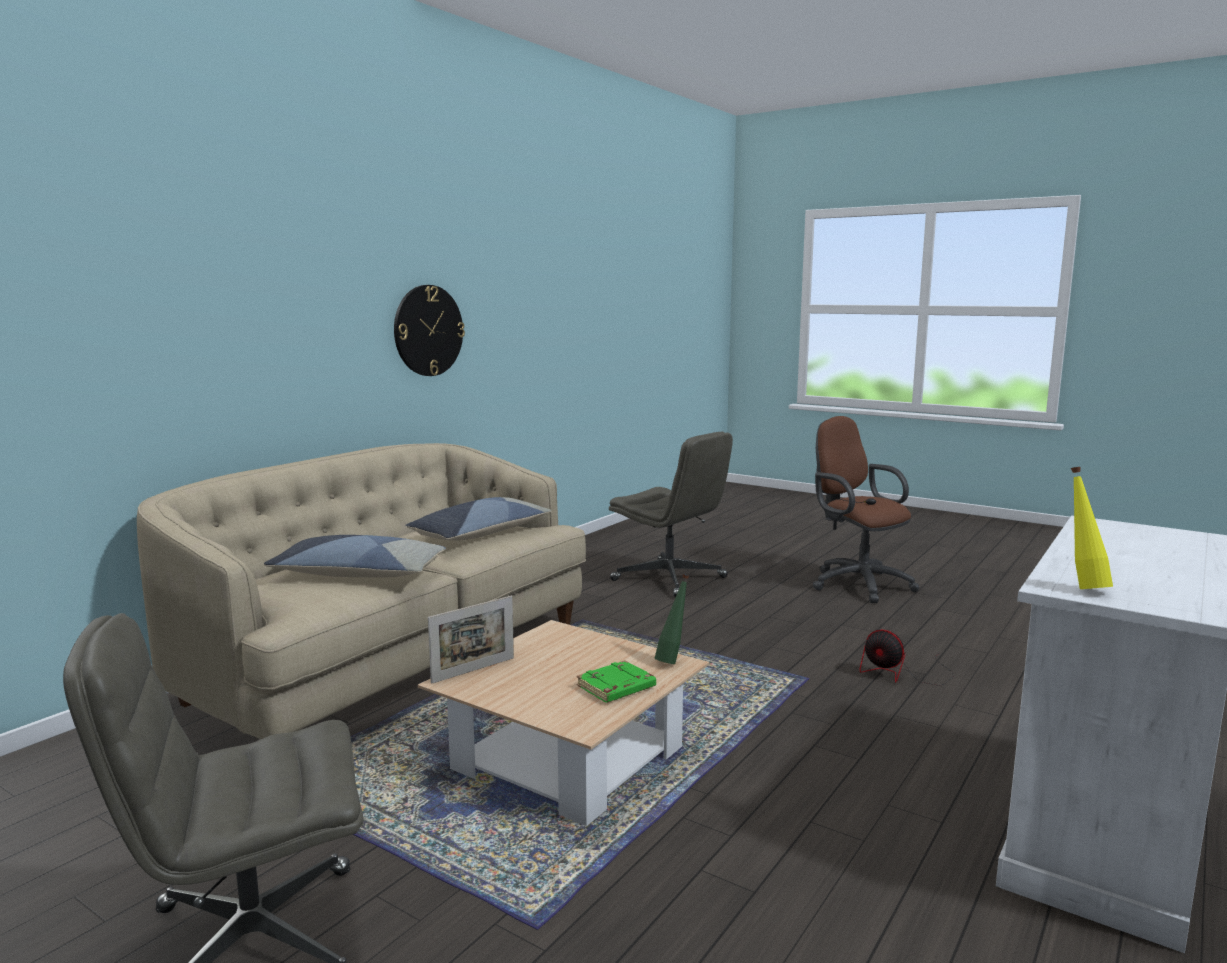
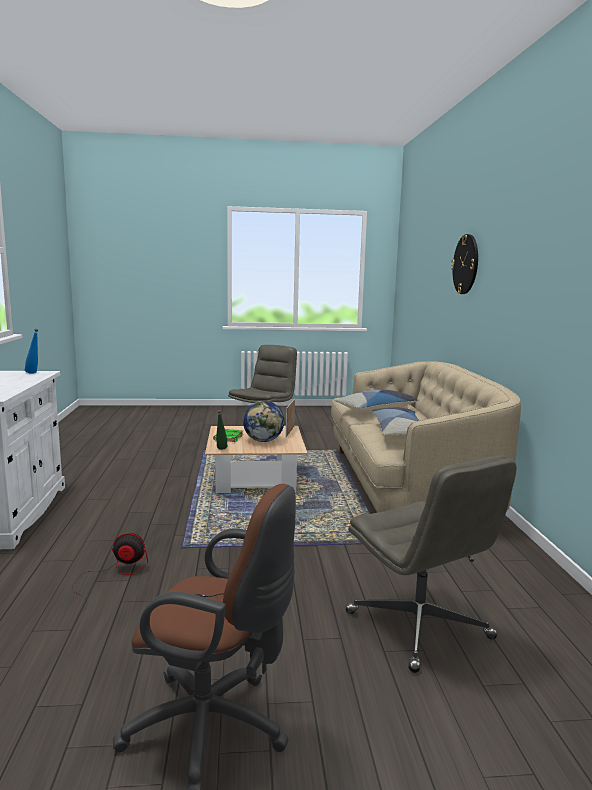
camera: 140 degrees right, 0 degrees up
(428, 330) = (552, 305): wall clock -> wall clock (466, 264)
(567, 660) = (263, 441): none -> globe
(670, 579) = (420, 626): grey office chair -> grey office chair turned 120 degrees counterclockwise
(1082, 587) = (34, 373): yellow bottle -> blue bottle

